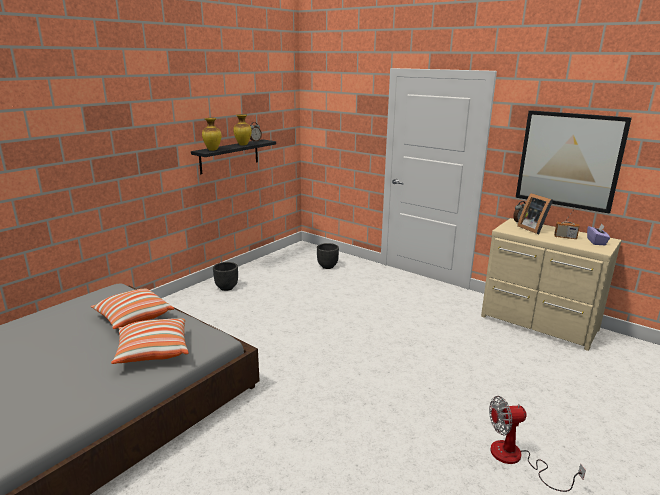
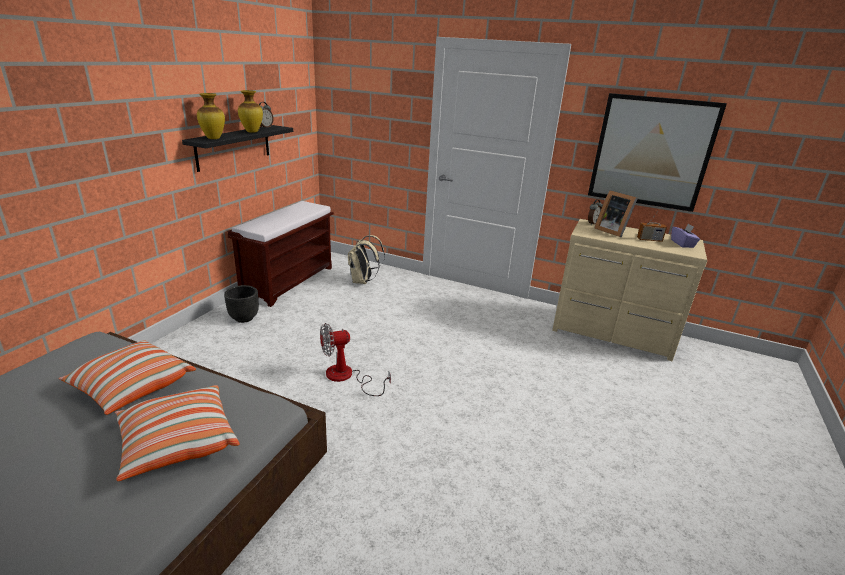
camera: 15 degrees left, 5 degrees up
(268, 263) = (289, 281): none -> brown bench
(327, 266) = (363, 281): black planter -> beige backpack
(516, 459) = (661, 512): fan -> fan (347, 377)

